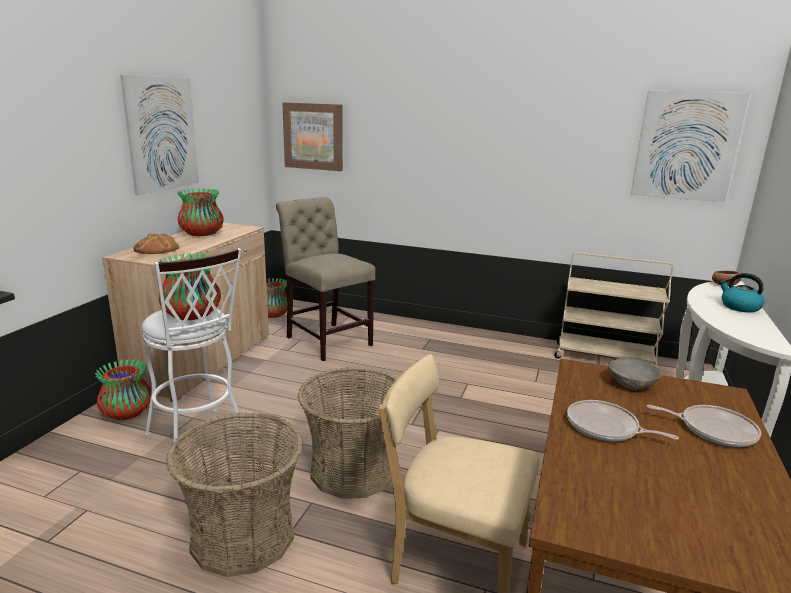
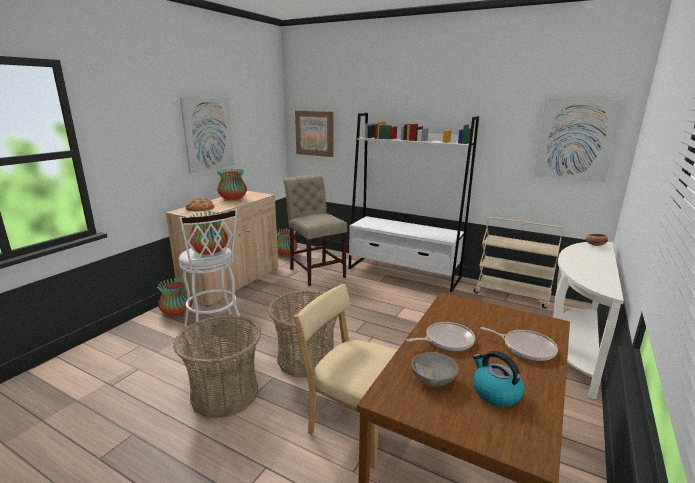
camera: 10 degrees right, 0 degrees up
(452, 336) = (403, 273): none -> white bookcase
(605, 428) = (446, 340): frying pan -> frying pan turned 120 degrees clockwise
(632, 385) = (483, 313): grey bowl -> grey bowl (434, 379)
(739, 307) = (597, 261): kettle -> kettle (495, 392)

